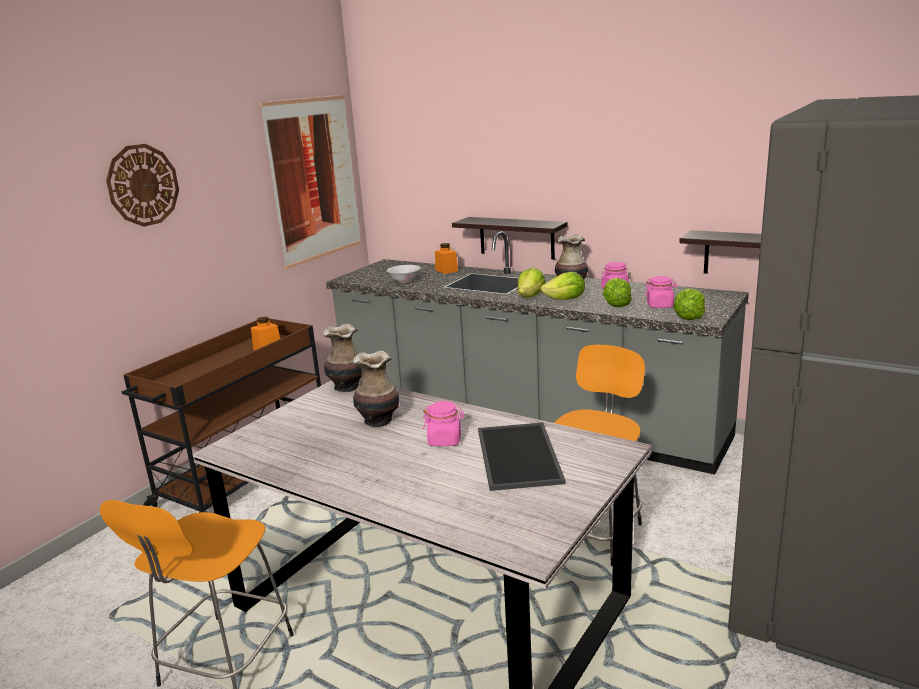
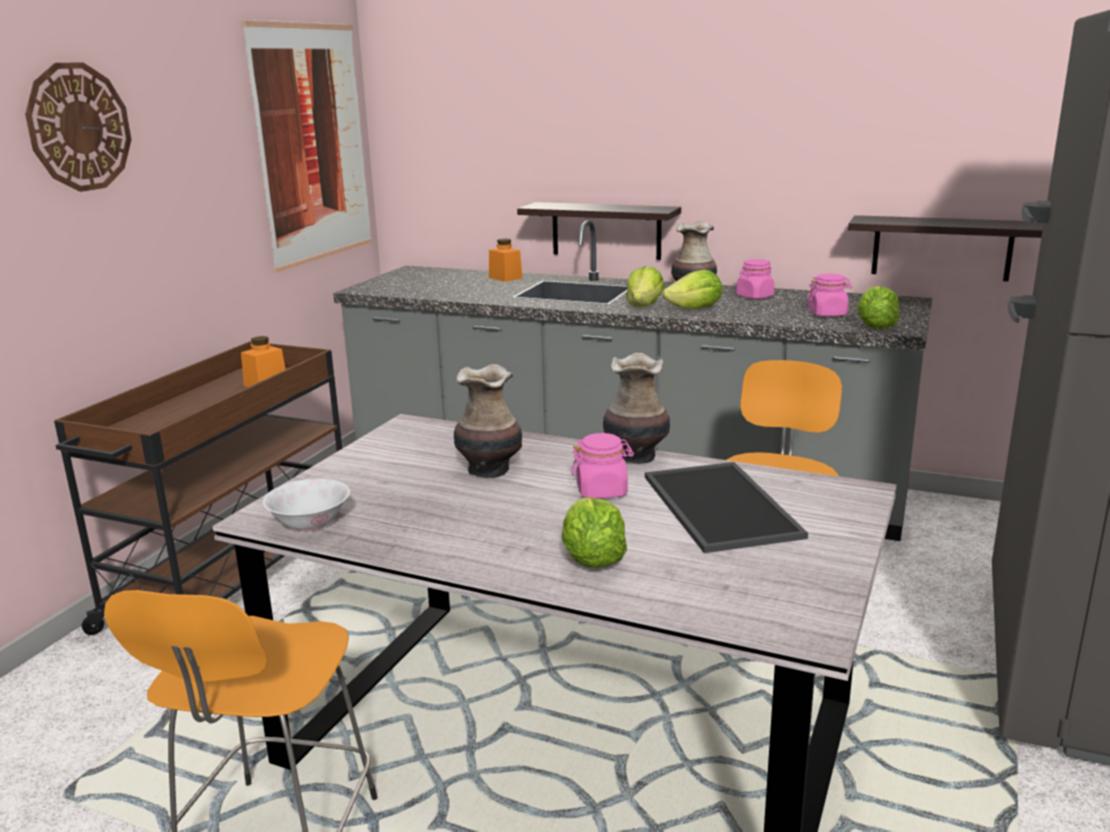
camera: 10 degrees left, 0 degrees up
(346, 387) = (418, 428): vase -> vase (635, 456)
(405, 281) = (451, 290): white bowl -> white bowl (310, 524)
(616, 305) = (768, 315): lettuce -> lettuce (592, 559)

